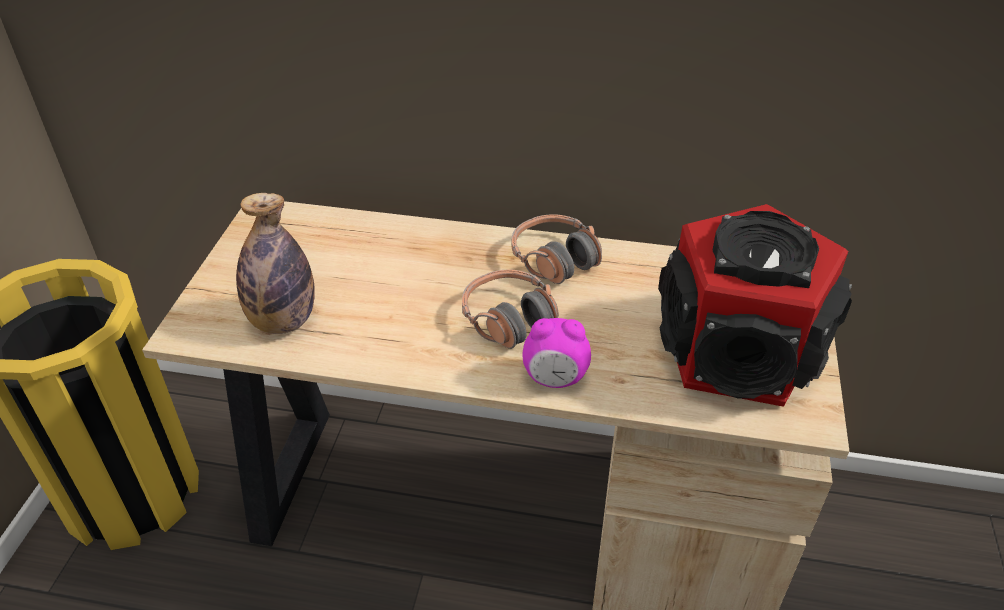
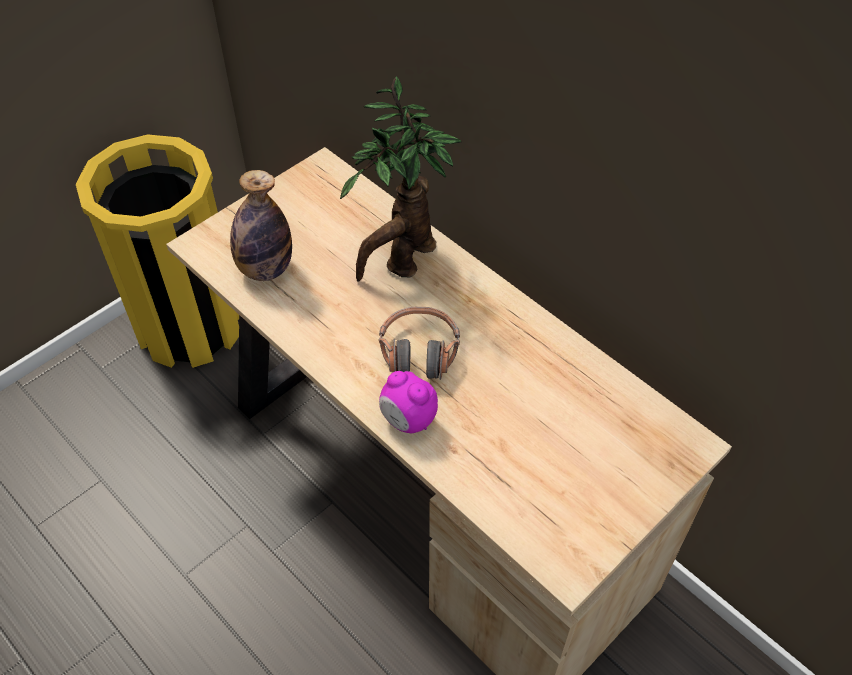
camera: 35 degrees right, 10 degrees up
(419, 254) = (403, 261): none -> potted plant
(554, 259) = (501, 319): headphones -> none
(739, 352) = (568, 481): speaker -> none

